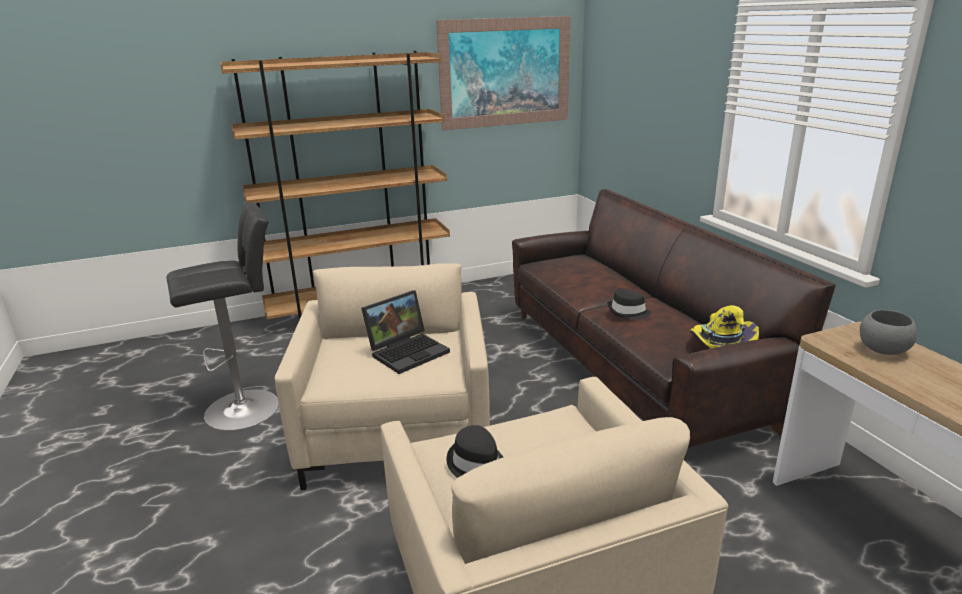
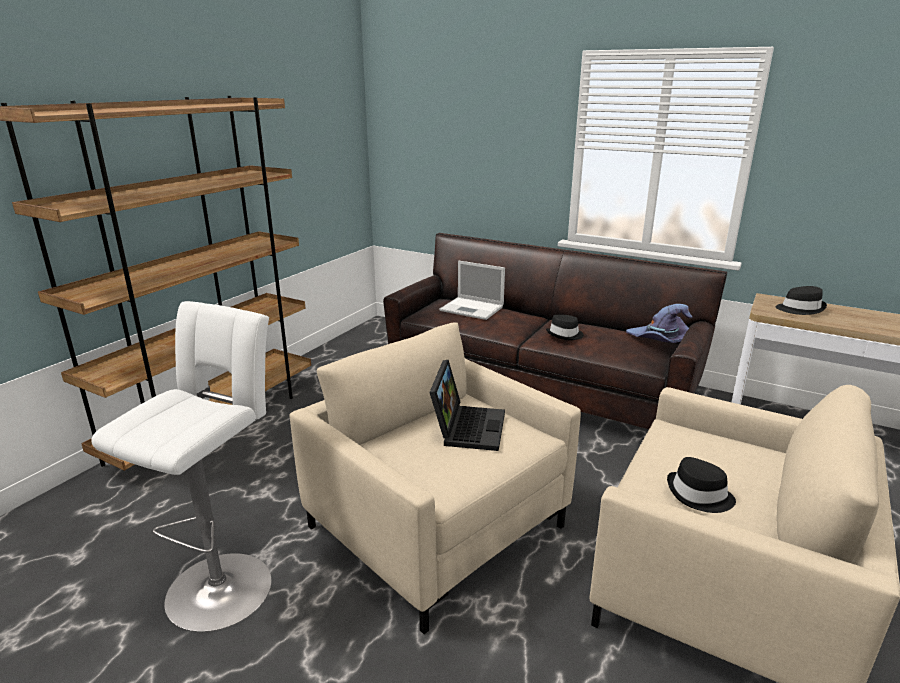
camera: 40 degrees left, 0 degrees up
(248, 407) = (224, 584): black stool -> white stool
(505, 72) = (310, 122): picture -> none
(585, 268) = (473, 309): none -> laptop
(719, 345) = (659, 340): yellow hat -> purple hat
(882, 350) = (800, 309): grey bowl -> black hat

